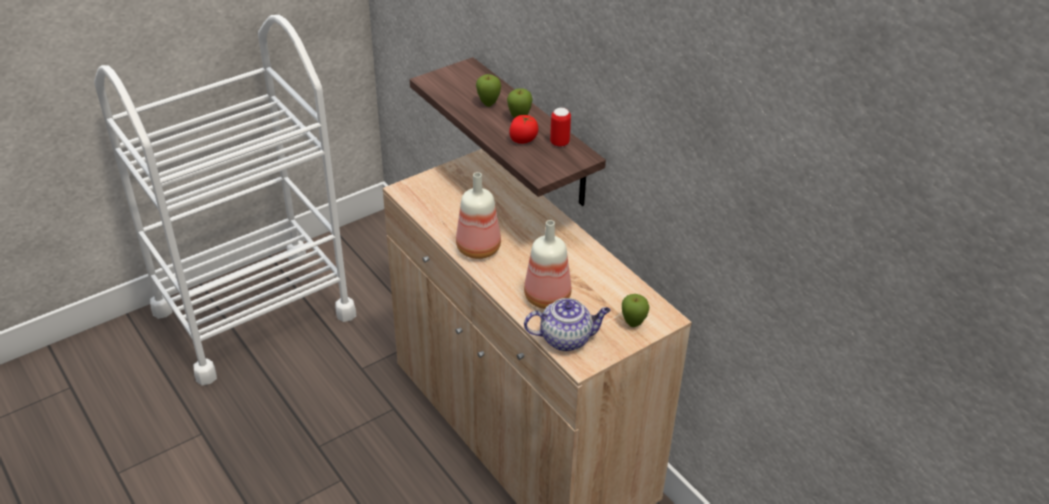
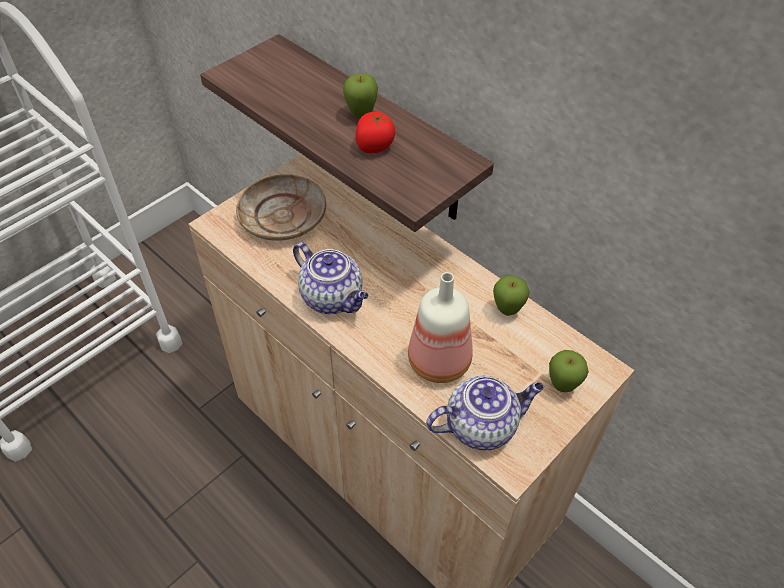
camera: 10 degrees left, 10 degrees up
(455, 192) = (283, 217): none -> beige plate
(480, 248) = (333, 298): bottle -> teapot
(488, 104) = (314, 99): apple -> apple (507, 311)
(559, 143) = (425, 146): can -> none

